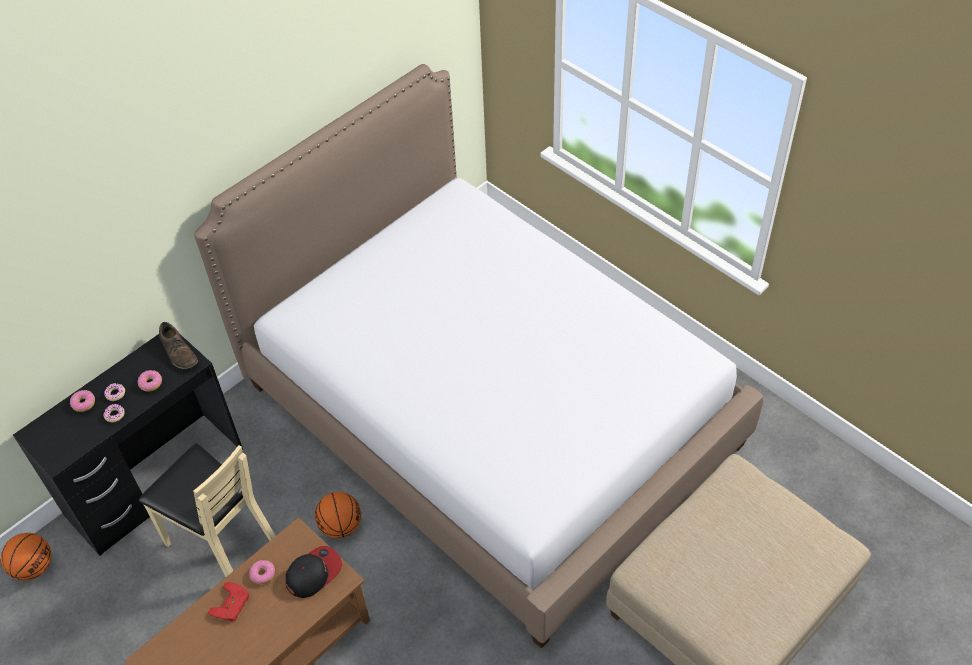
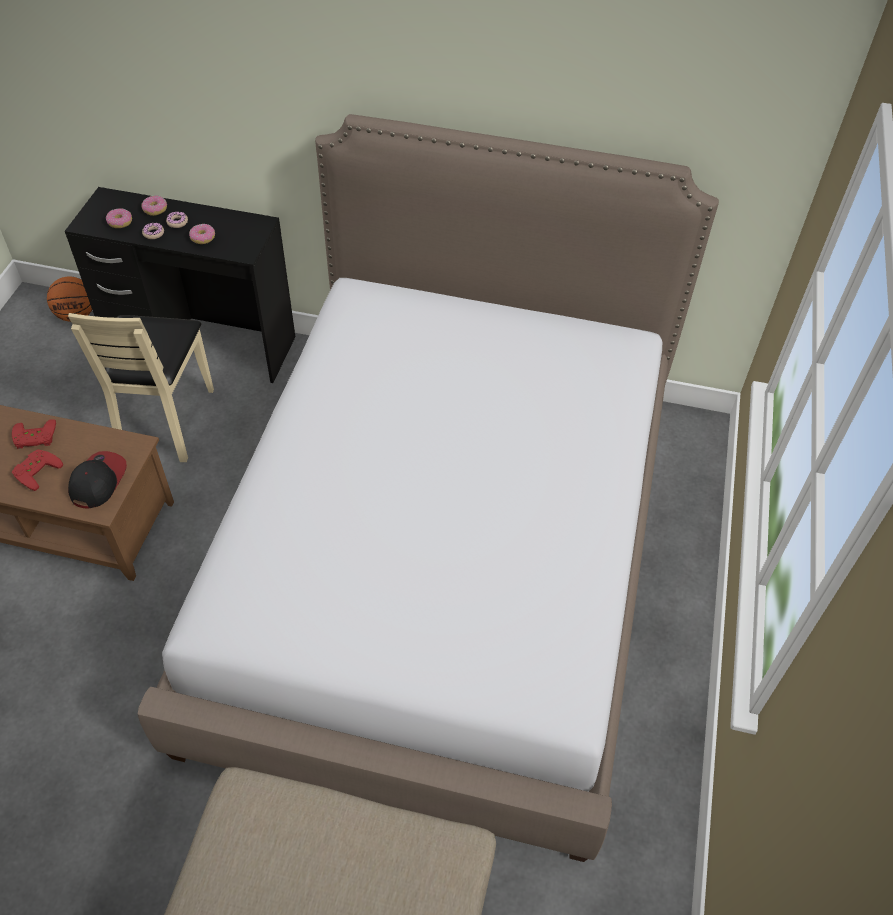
camera: 55 degrees right, 0 degrees up
(178, 351) = (251, 237): brown shoe -> none
(262, 574) = (78, 443): donut -> donut (120, 222)
(269, 614) = (35, 470): none -> red game controller
(313, 573) = (98, 481): cap -> cap turned 90 degrees counterclockwise
(340, 526) = (229, 501): basketball -> none

